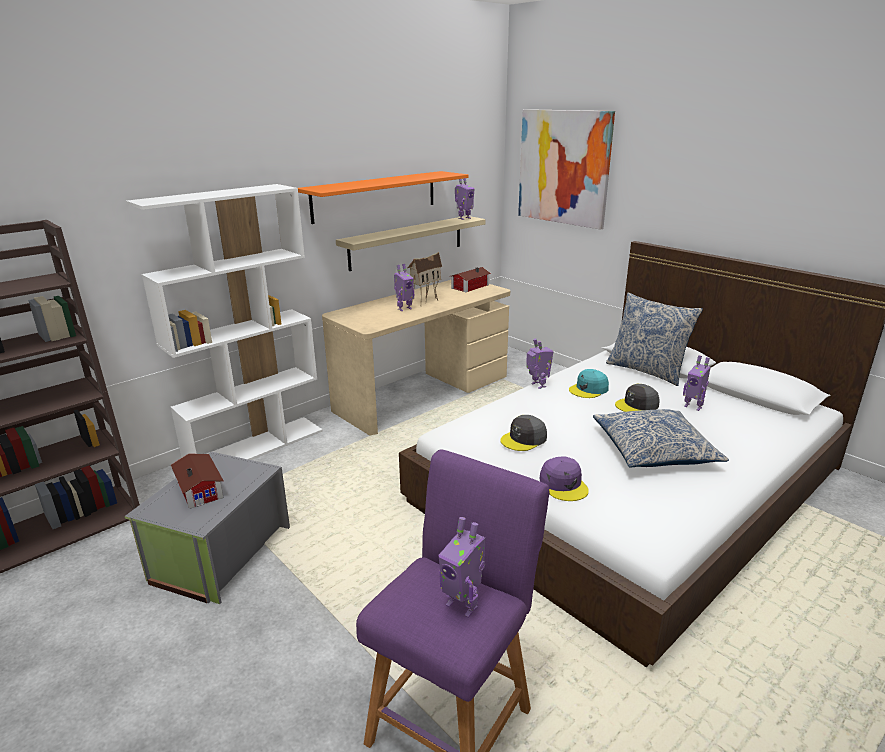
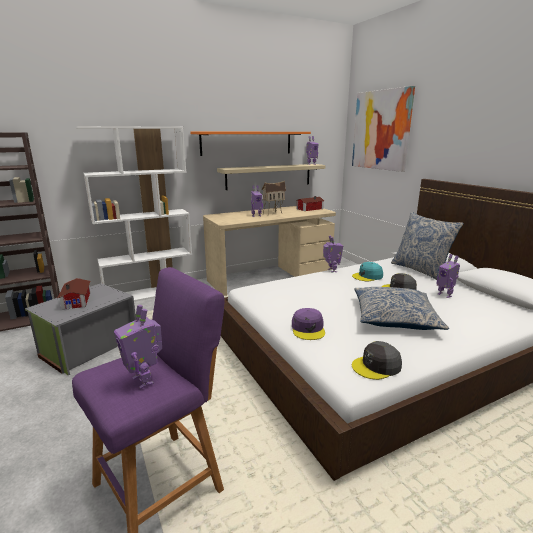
camera: 15 degrees right, 5 degrees down
(524, 439) = (298, 298): grey cap -> grey cap (376, 366)

